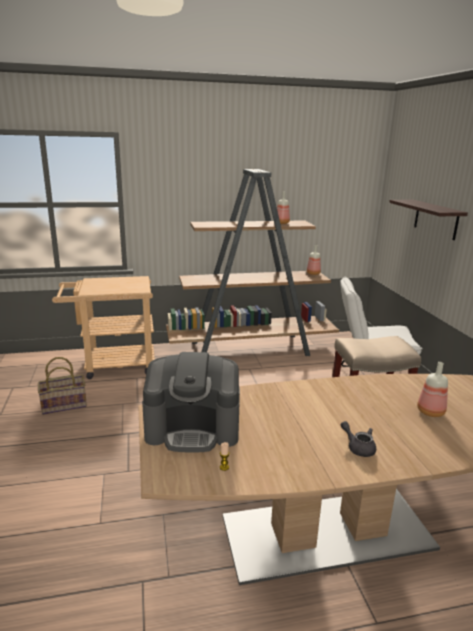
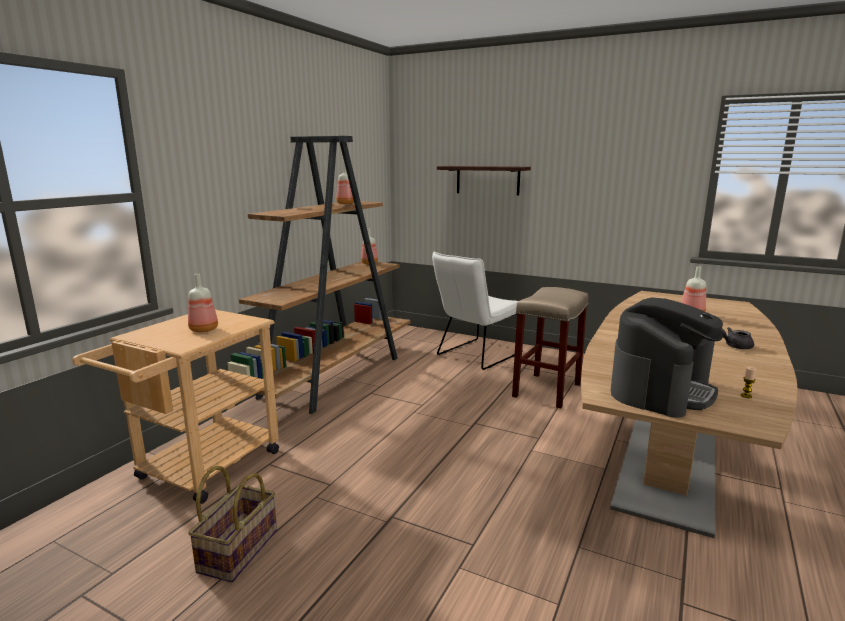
camera: 50 degrees left, 5 degrees down
(114, 287) = (203, 329): none -> bottle

